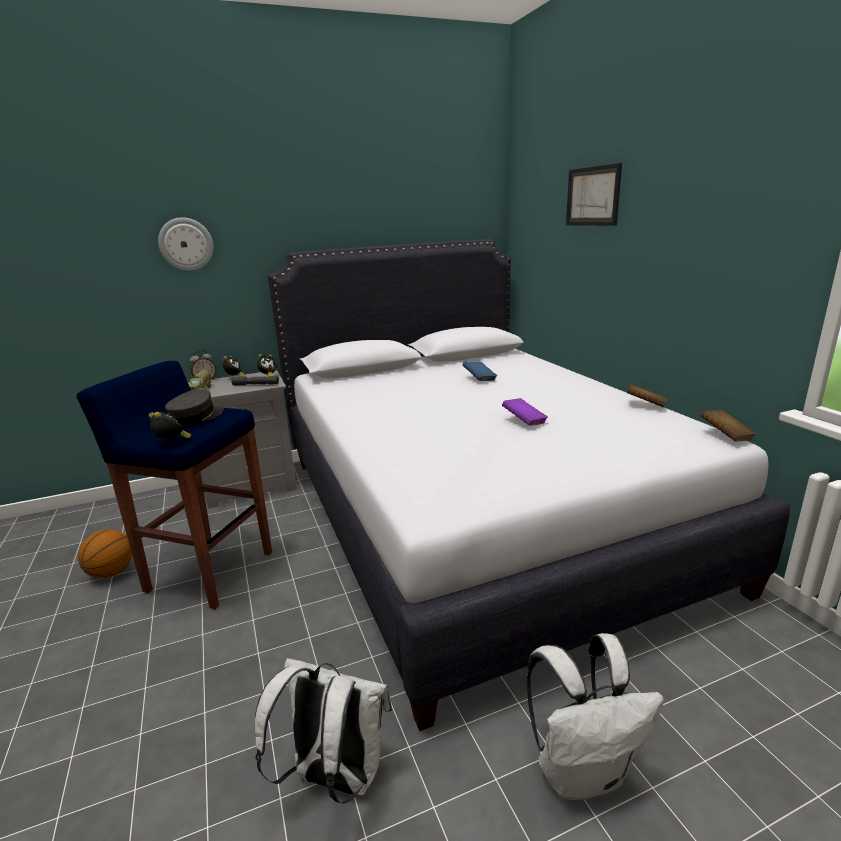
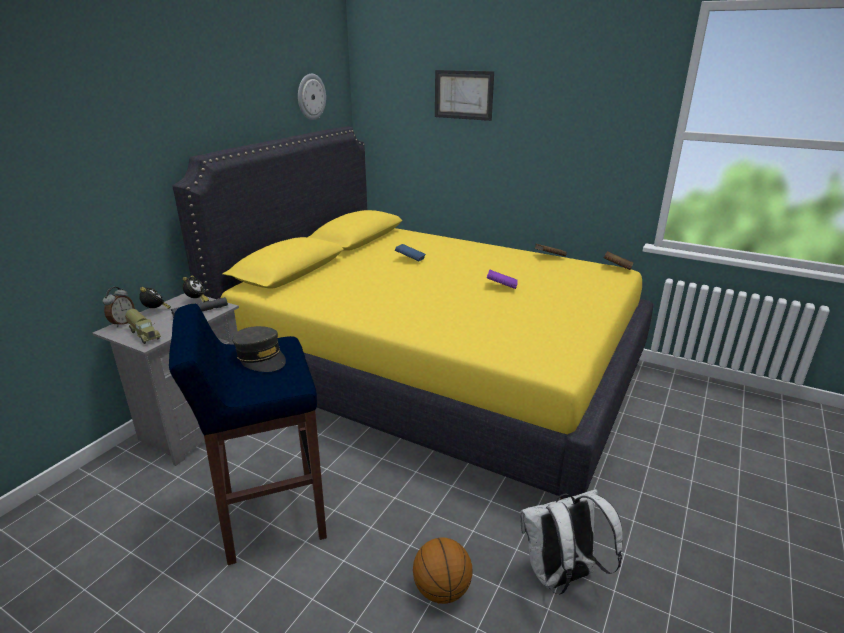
camera: 40 degrees left, 5 degrees up
(111, 573) = (157, 571): basketball -> basketball (442, 590)
(172, 442) = (293, 386): alarm clock -> none
(186, 244) = (76, 158): wall clock -> wall clock (311, 97)
(197, 417) = (261, 357): grey cap -> grey cap turned 150 degrees clockwise
(475, 515) = (434, 376): white bed -> yellow bed
(583, 770) = (661, 491): white backpack -> none

